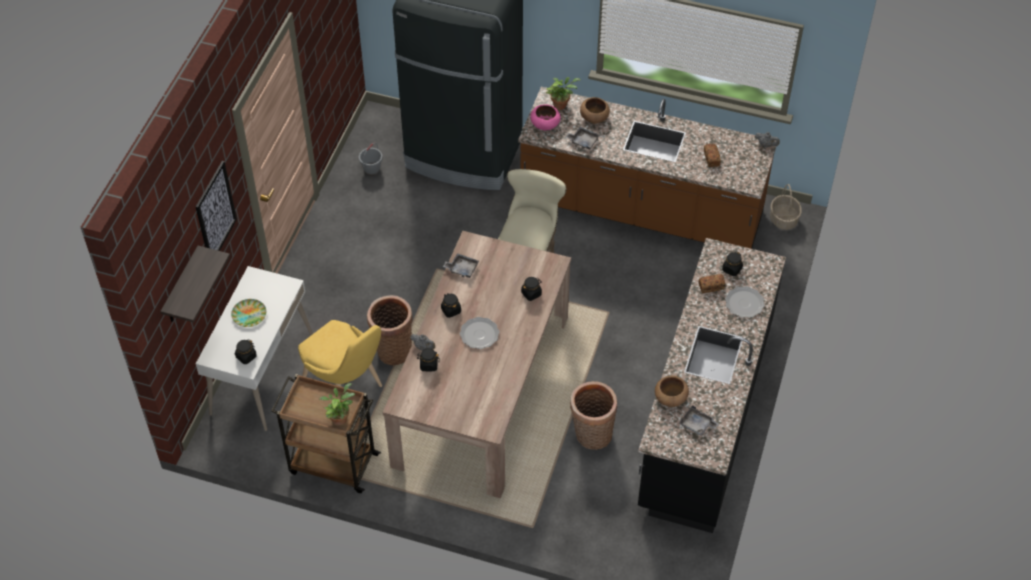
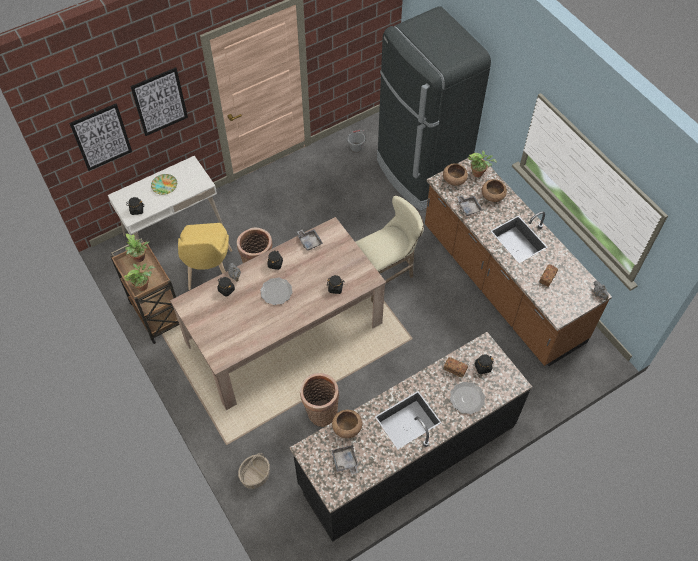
camera: 40 degrees right, 5 degrees up
(181, 288) = (101, 137): shelf -> picture
(307, 396) = (140, 258): none -> potted plant
(545, 124) = (454, 180): pink bowl -> brown bowl
(783, 219) = (597, 358): basket -> basket (255, 475)

